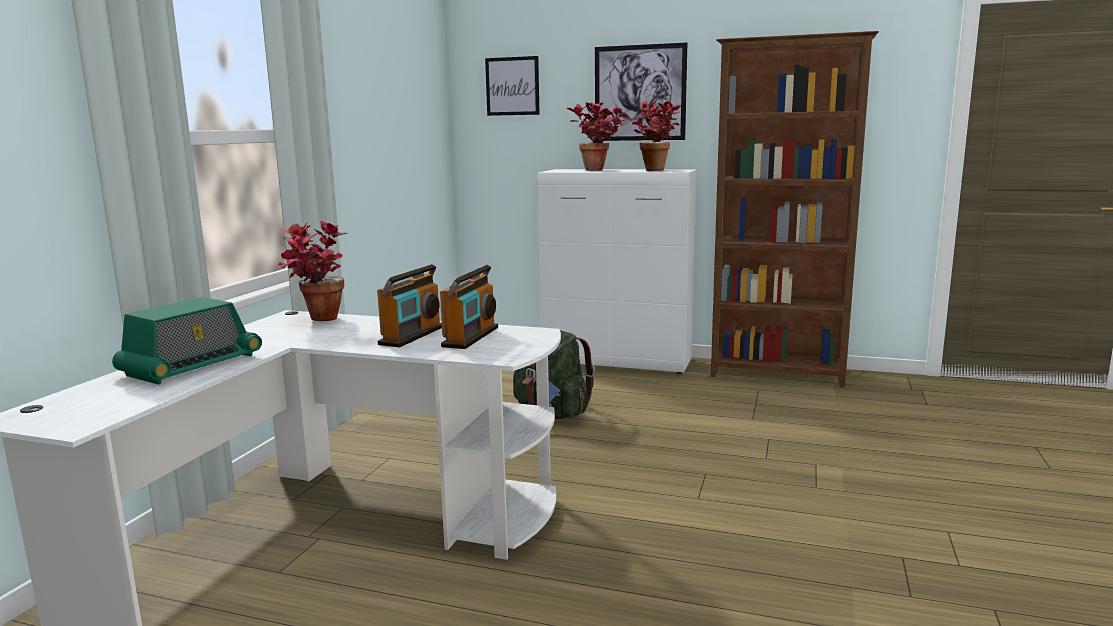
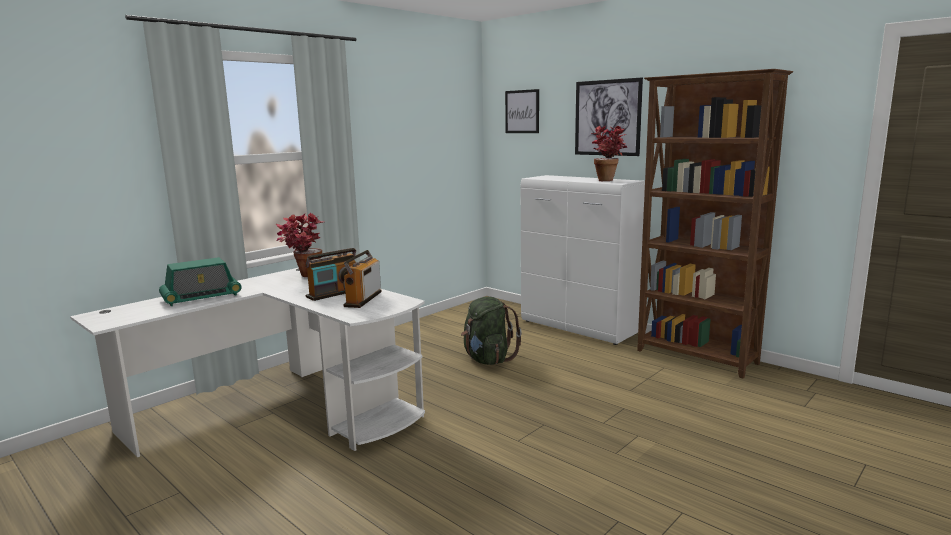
camera: 25 degrees right, 0 degrees up
(471, 337) = (363, 299): radio -> radio turned 150 degrees clockwise
(599, 171) = (565, 179): potted plant -> none

